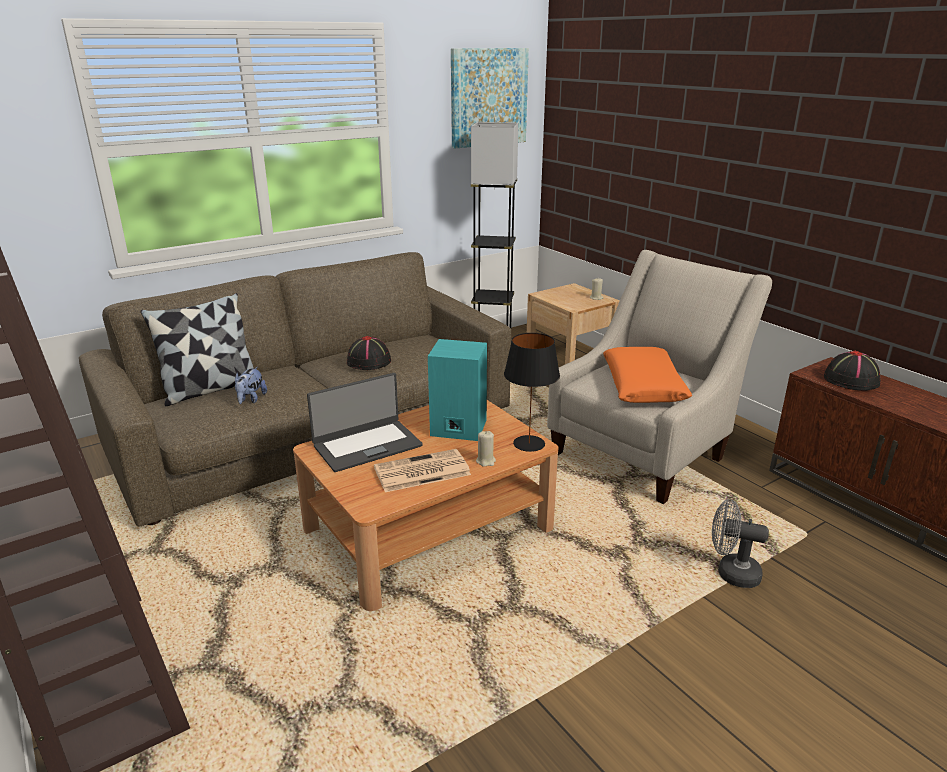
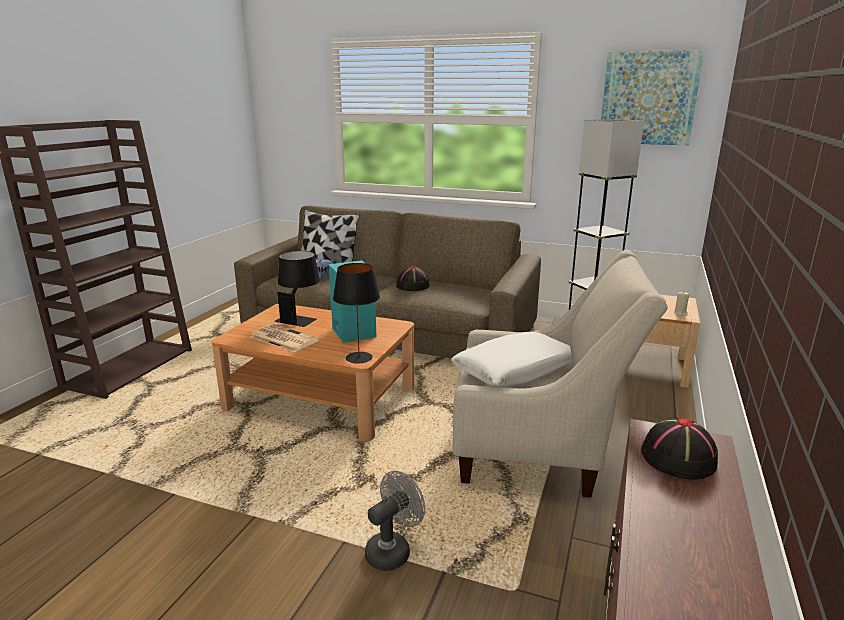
camera: 55 degrees right, 5 degrees down
(367, 445) = (300, 317): laptop -> black table lamp
(486, 461) = (317, 351): beige candle -> none
(643, 385) = (515, 370): orange pillow -> white pillow
(731, 573) = (393, 550): grey fan -> grey fan turned 60 degrees clockwise

